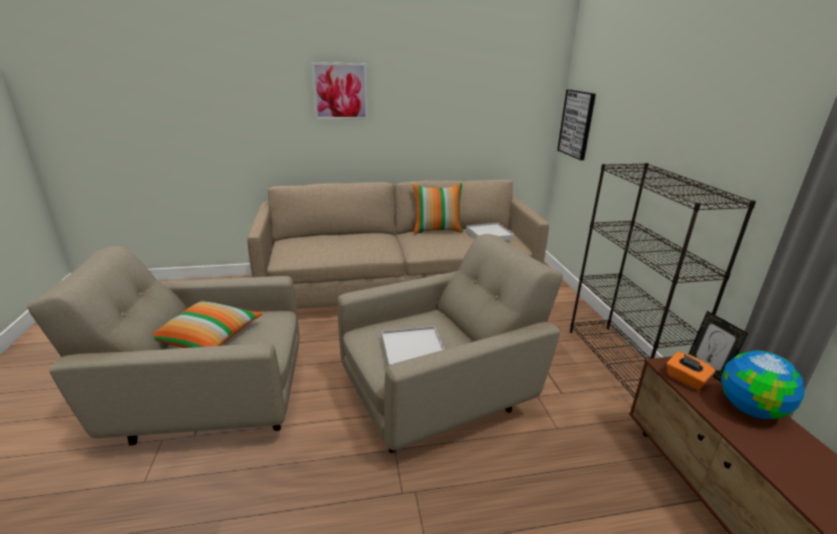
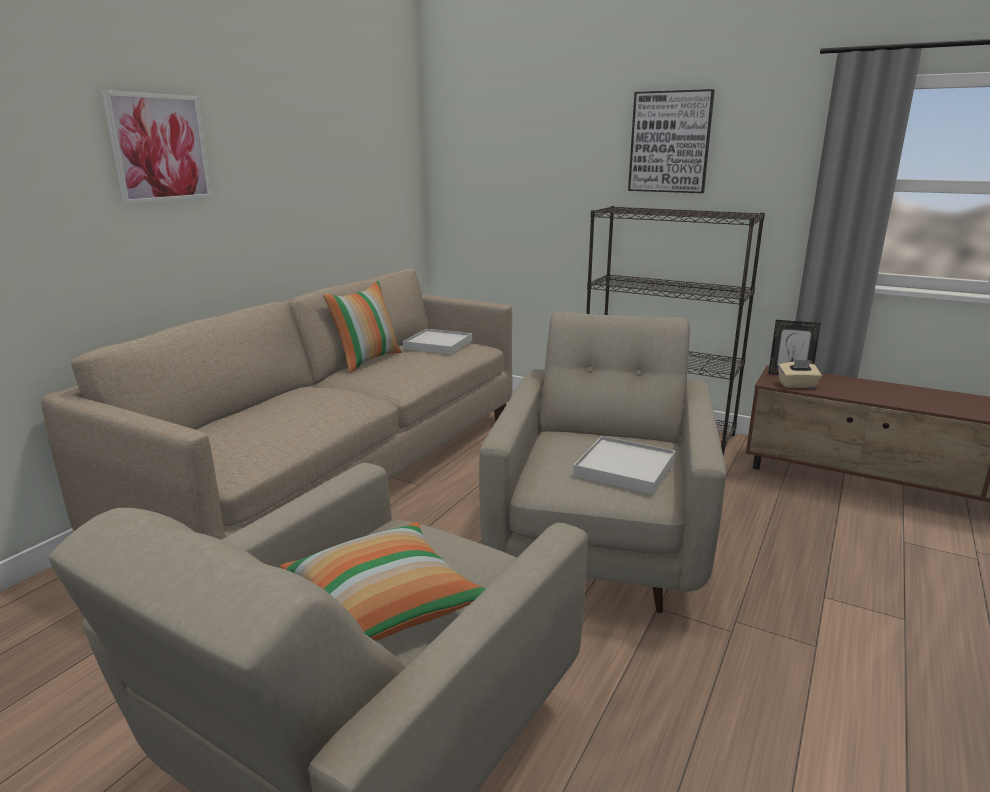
camera: 50 degrees left, 5 degrees down
(577, 124) = (462, 183): picture -> picture (670, 142)
(685, 380) = (797, 385): orange tissue box -> beige tissue box
(749, 408) = (848, 384): globe -> none

